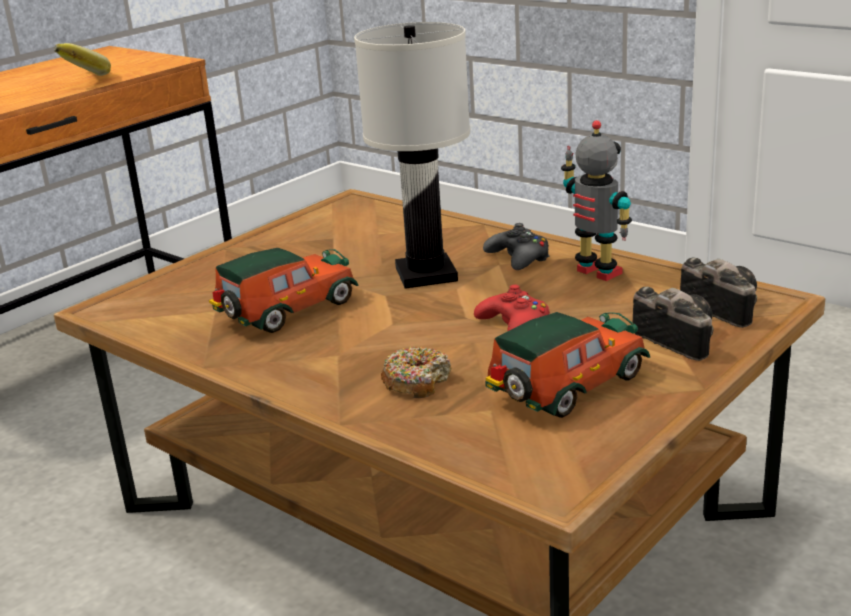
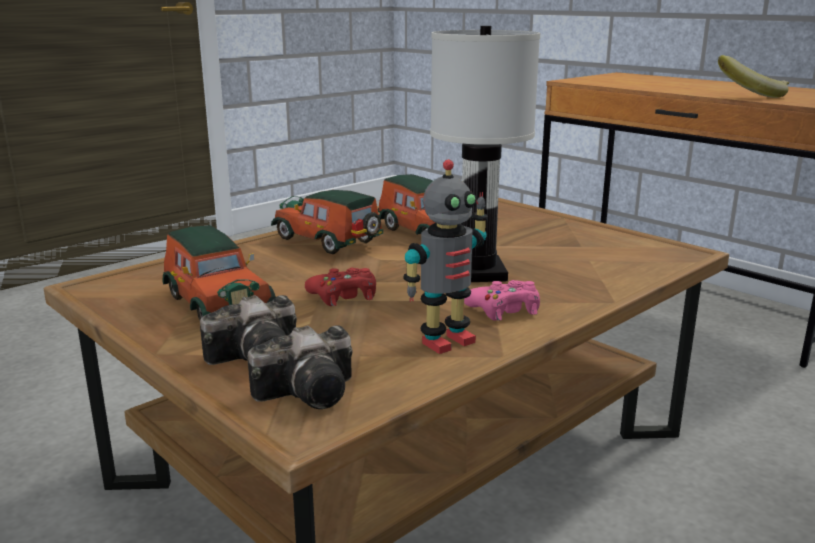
camera: 95 degrees right, 5 degrees down
(337, 358) = (329, 242): none -> toy car
(416, 382) = (275, 262): donut -> none
(518, 258) = (504, 309): black game controller -> pink game controller

